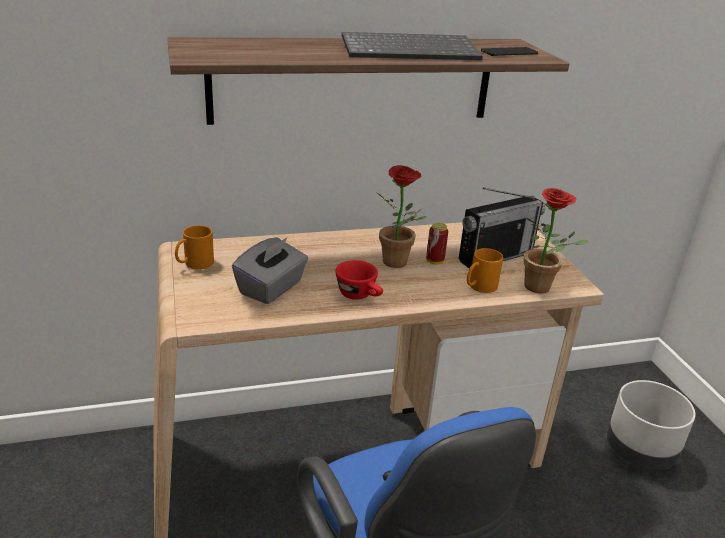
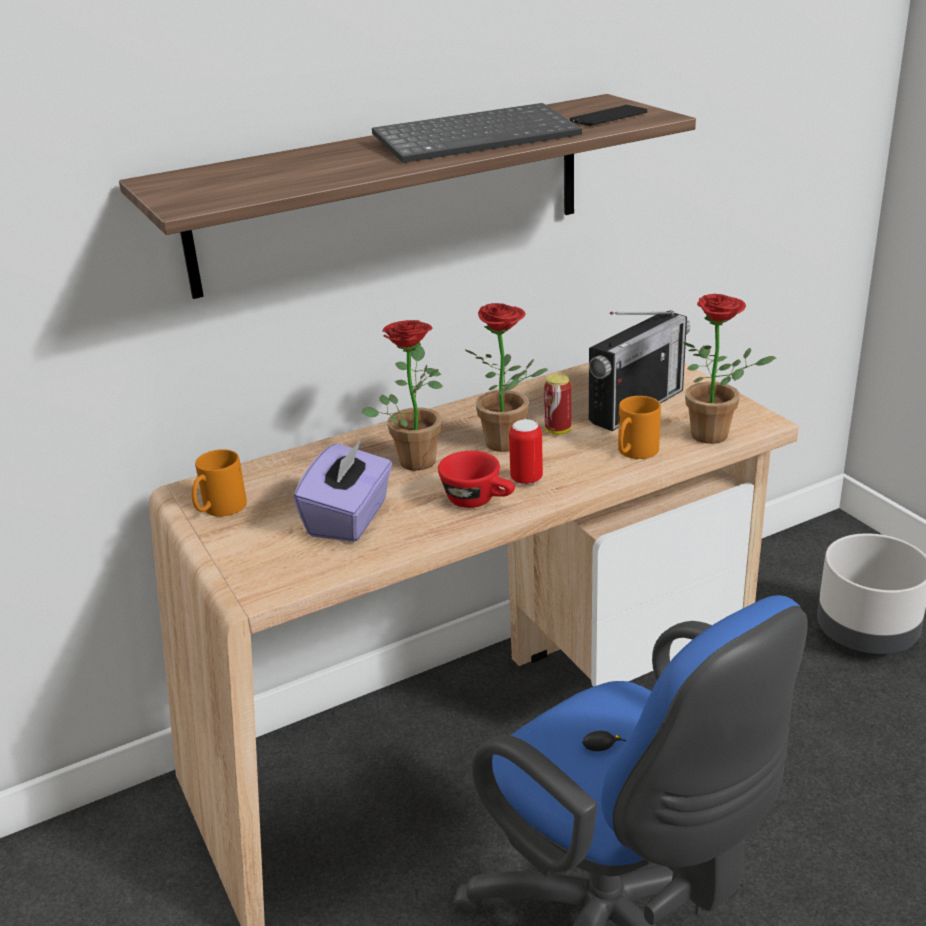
camera: 10 degrees left, 0 degrees up
(271, 288) = (349, 518): grey tissue box -> purple tissue box
(333, 258) = (416, 457): none -> potted plant
(398, 289) = (526, 479): none -> can

